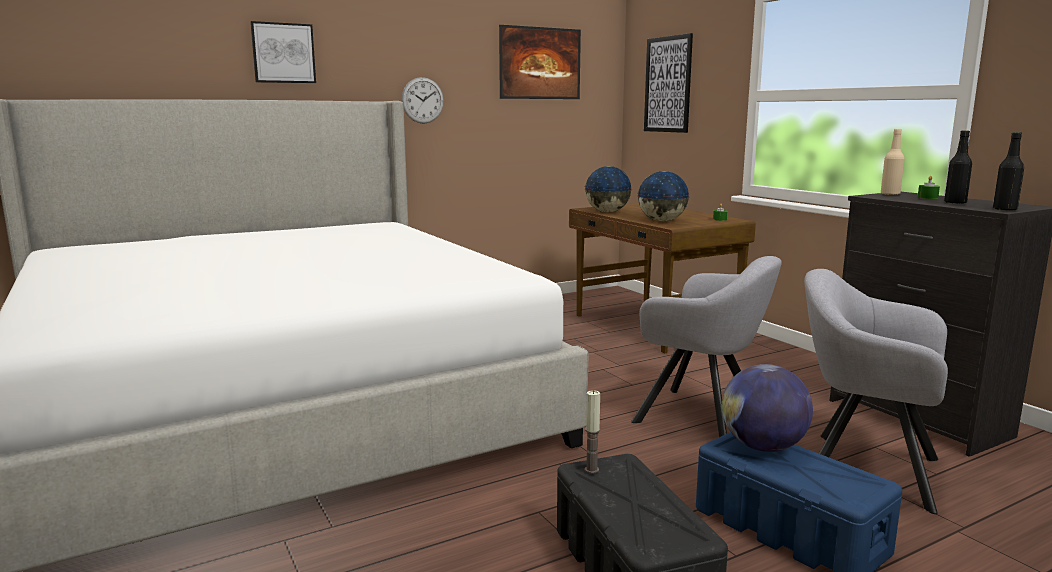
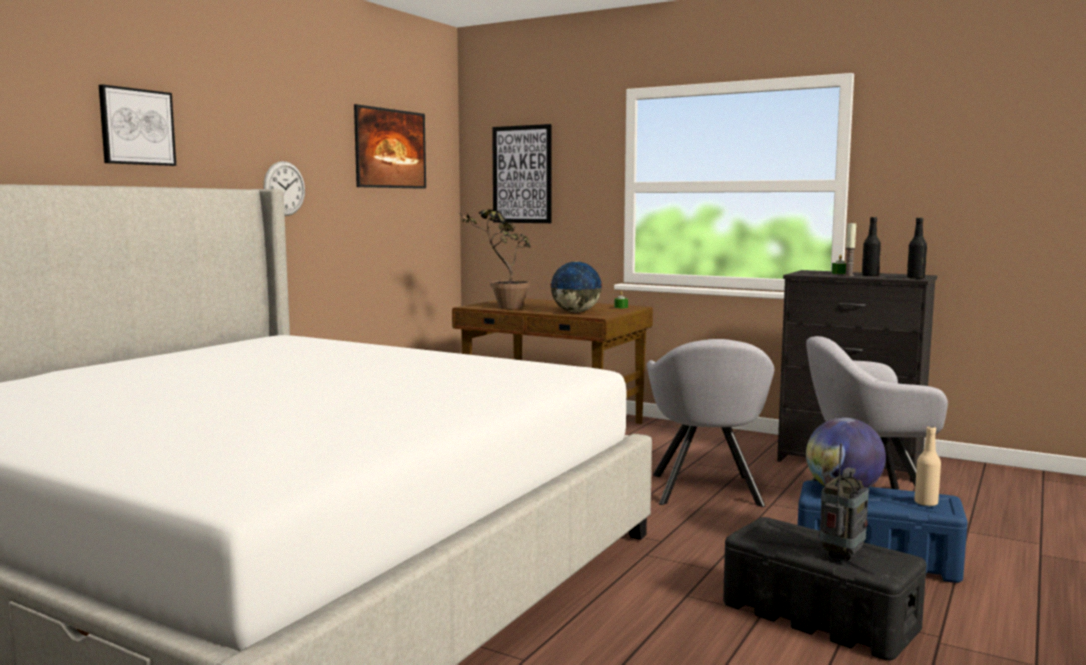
camera: 30 degrees left, 5 degrees down
(591, 469) = (757, 534): candle -> candle (849, 275)
(607, 212) = (501, 308): globe -> potted plant
(638, 514) = (842, 555): none -> radio
(704, 417) = (706, 492): grey armchair -> grey armchair turned 90 degrees clockwise
(890, 194) = (806, 272): beige bottle -> beige bottle (926, 503)

